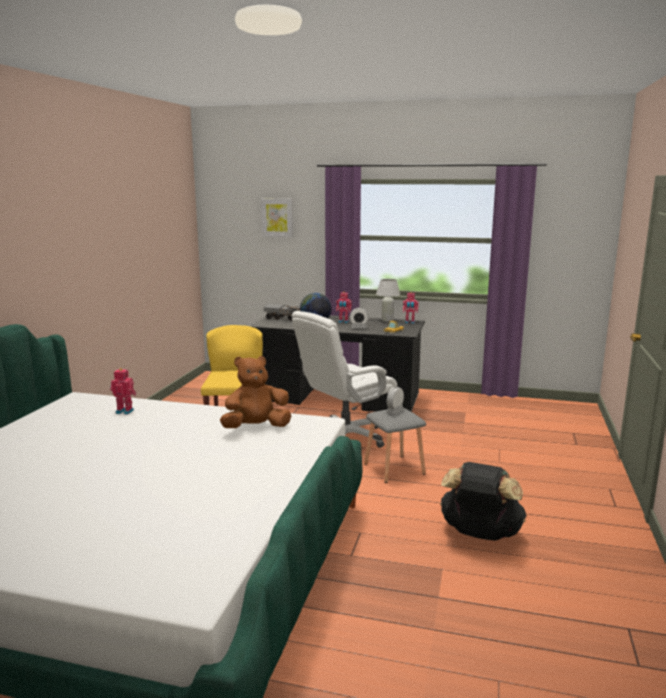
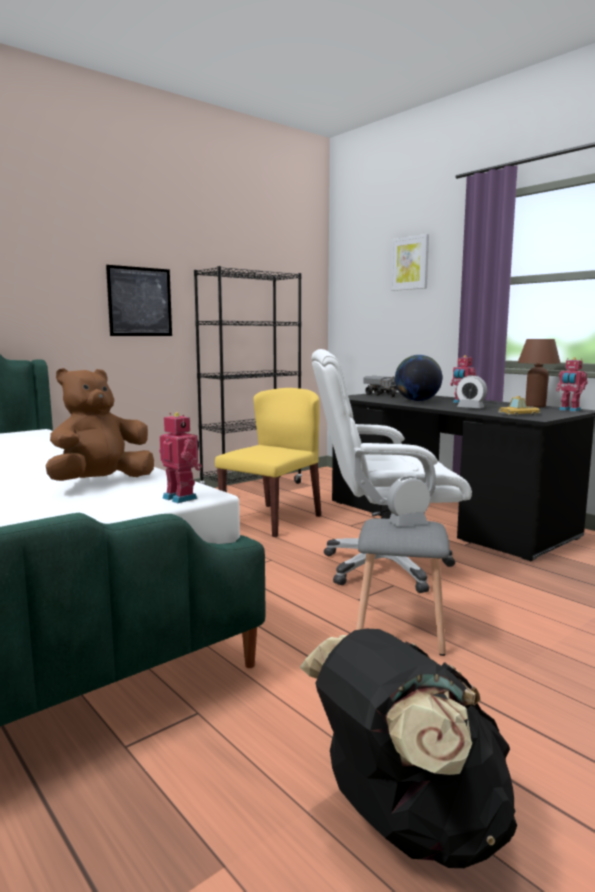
camera: 35 degrees right, 5 degrees down
(99, 268) = (140, 302): none -> picture
(125, 411) = (34, 447): toy robot -> toy robot (181, 498)
(179, 401) = (252, 487): none -> black bookcase
(256, 427) = (101, 482): brown plush toy -> brown plush toy turned 60 degrees counterclockwise
(387, 320) = (535, 406): white table lamp -> brown table lamp

